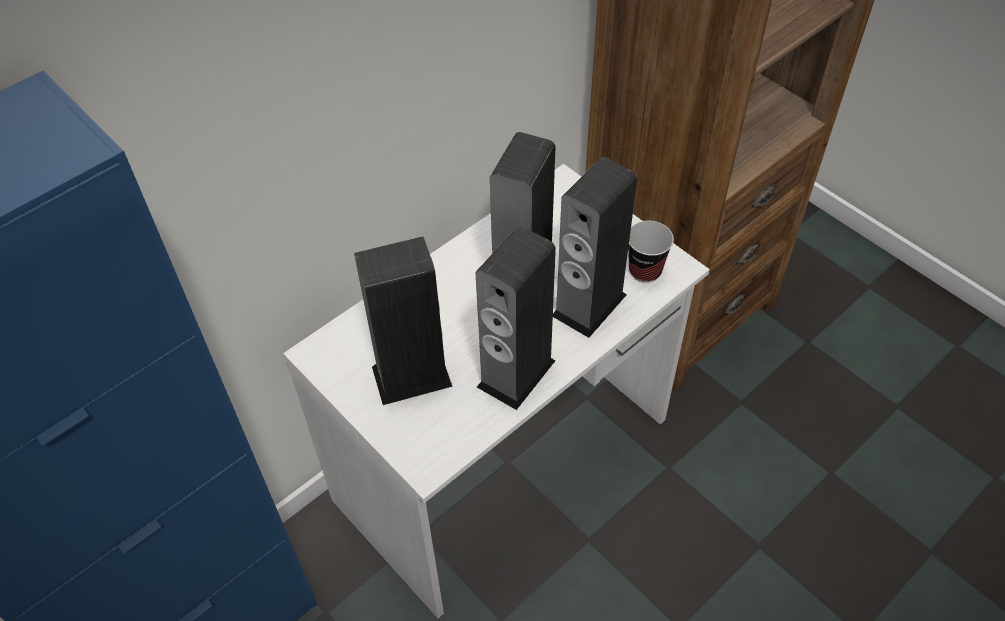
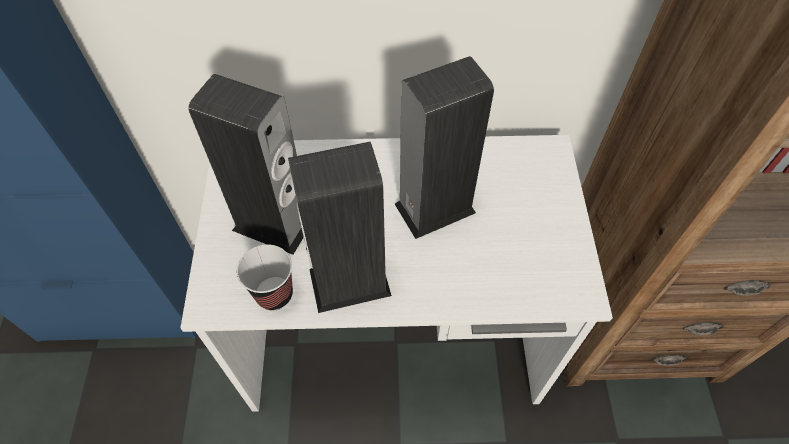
camera: 40 degrees right, 5 degrees up
(589, 305) = (467, 269): speaker -> none
(645, 270) = (548, 275): cup -> cup (274, 294)

